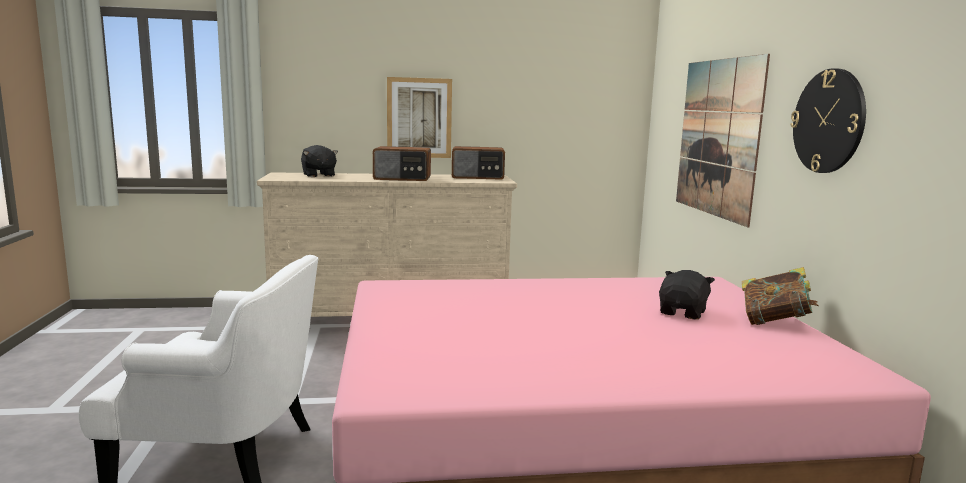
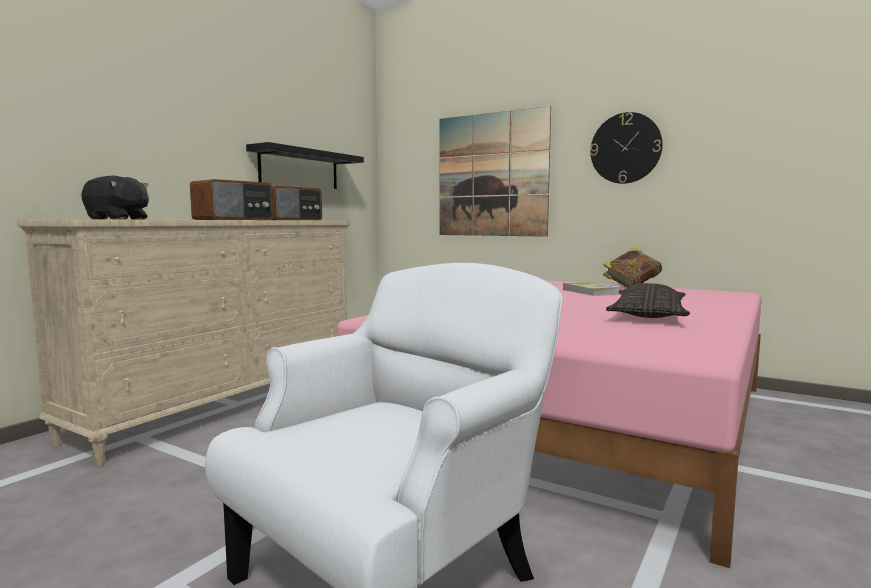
camera: 50 degrees left, 5 degrees down
(419, 118) = (197, 155): picture -> none
(531, 123) = (299, 169): none -> black shelf
(575, 354) = (648, 313): none -> pillow
(683, 313) = (590, 292): black plush toy -> book

